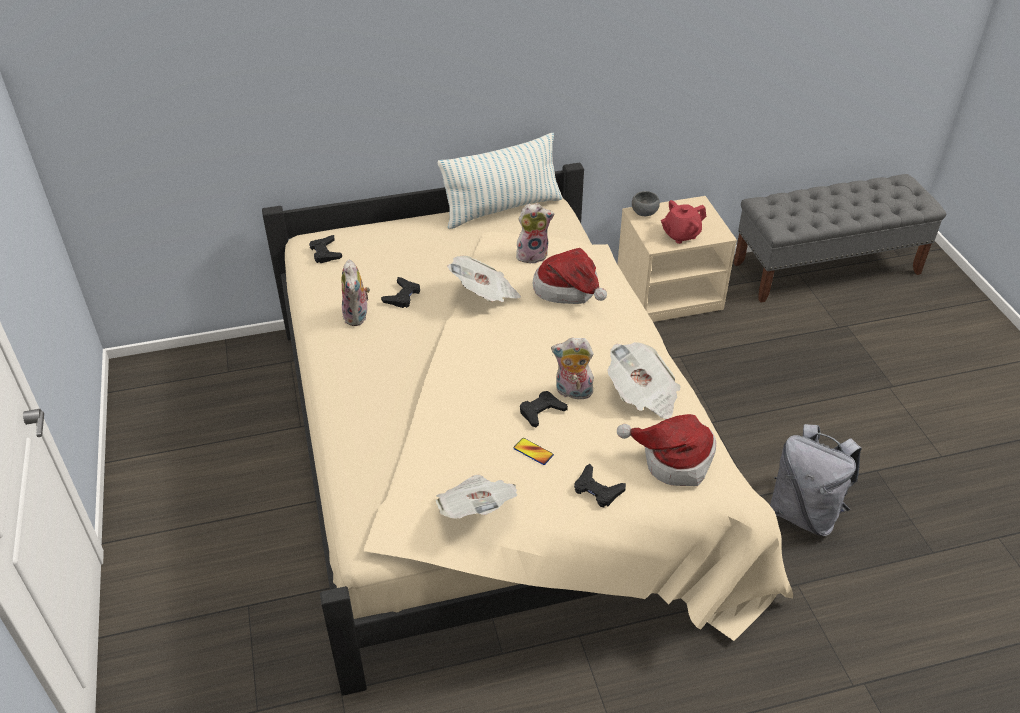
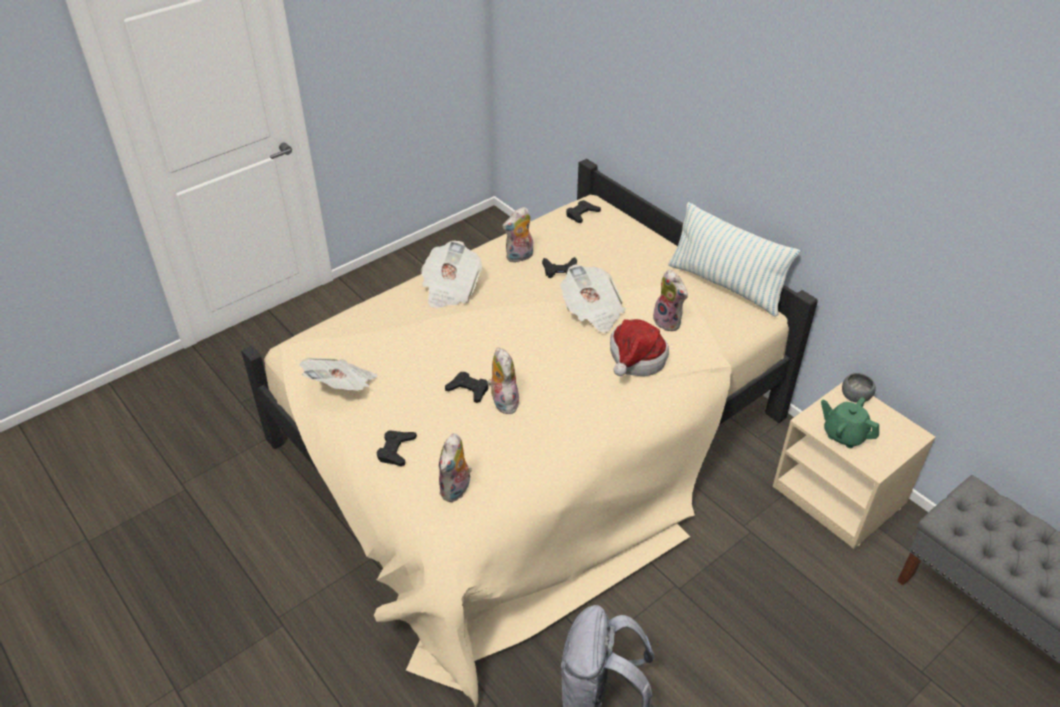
camera: 65 degrees right, 0 degrees up
(533, 452) = (419, 399): phone -> none
(643, 395) = (527, 448): newspaper -> newspaper (450, 289)
(673, 460) = (456, 490): hat -> plush toy
(680, 235) = (844, 435): red teapot -> green teapot

